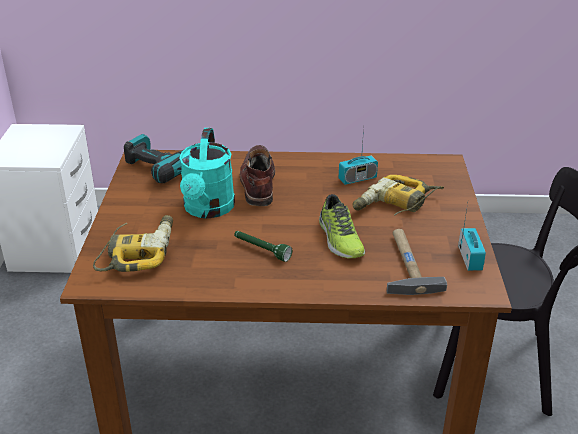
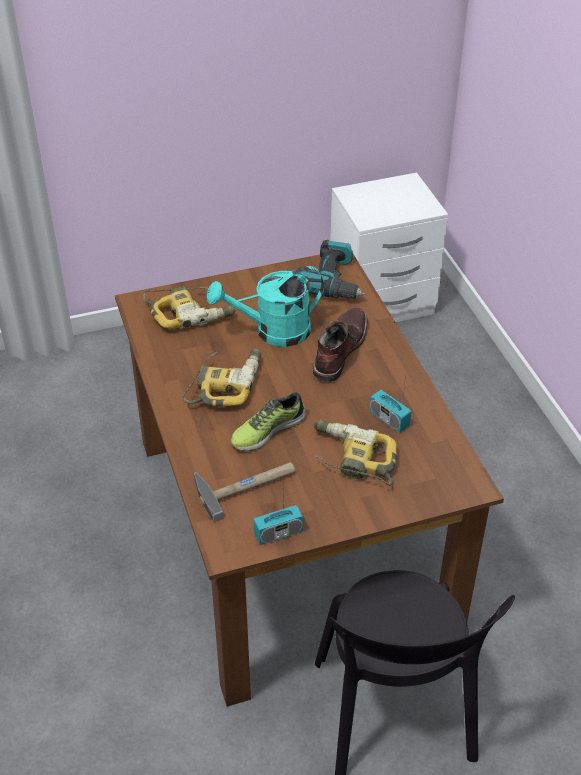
camera: 70 degrees right, 10 degrees up
(257, 182) = (338, 350): brown boot -> brown boot turned 45 degrees counterclockwise
(261, 250) = (225, 383): green flashlight -> power drill

